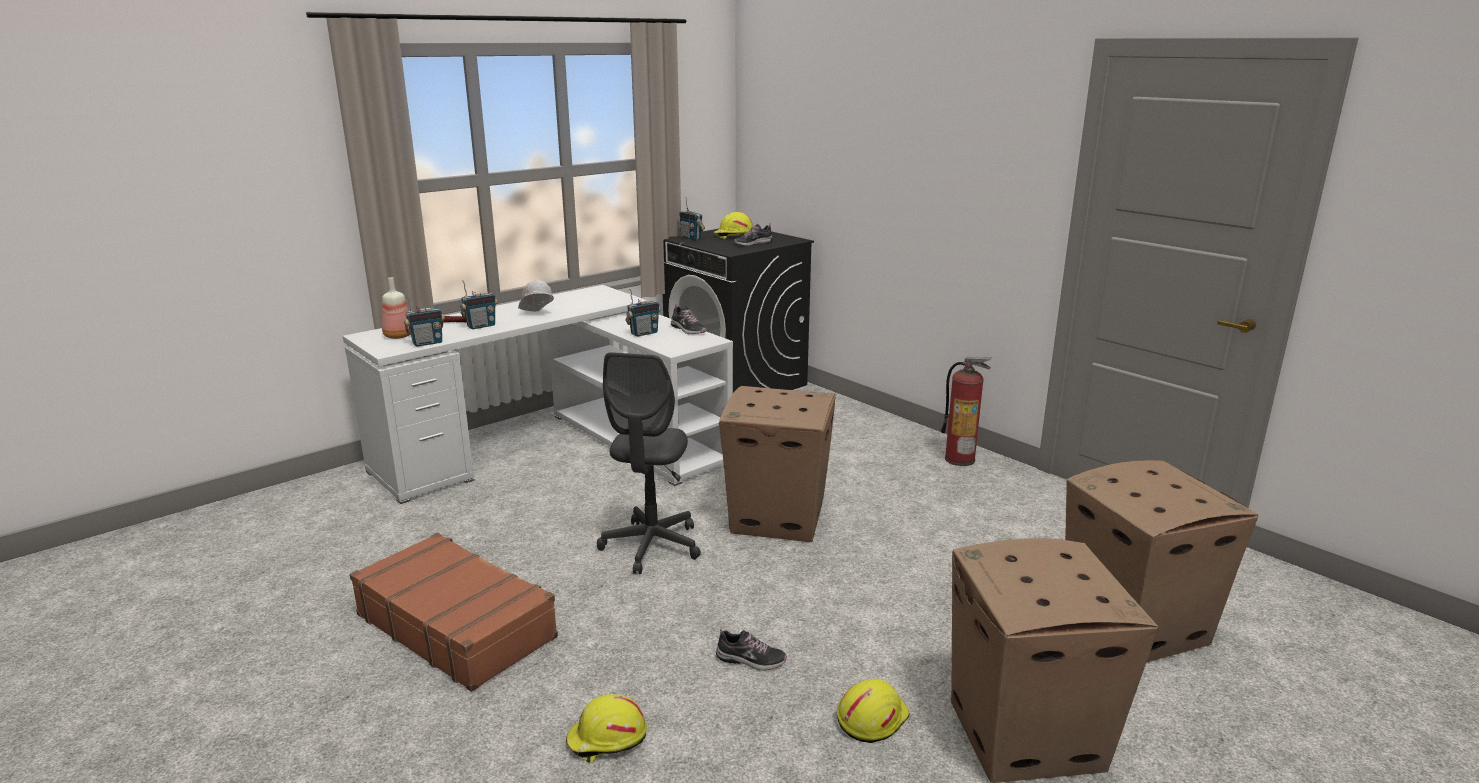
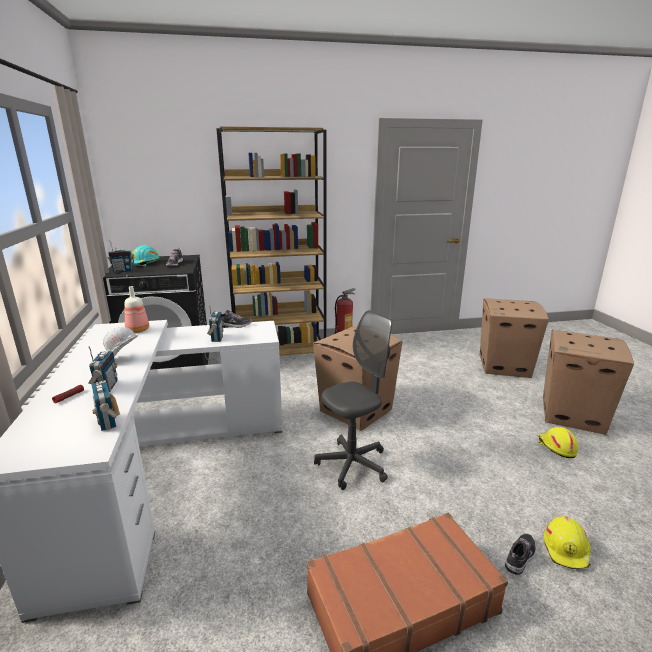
camera: 60 degrees left, 0 degrees up
(397, 336) = (49, 437): bottle -> bottle (137, 330)
(427, 343) = (108, 422): radio -> radio turned 150 degrees clockwise
(651, 546) = (352, 465): grey office chair -> grey office chair turned 75 degrees counterclockwise
(733, 236) = (144, 263): yellow hard hat -> turquoise hard hat
(750, 660) = (498, 467): shoe -> shoe (520, 557)
(866, 424) = (280, 352): none -> brown bookcase

